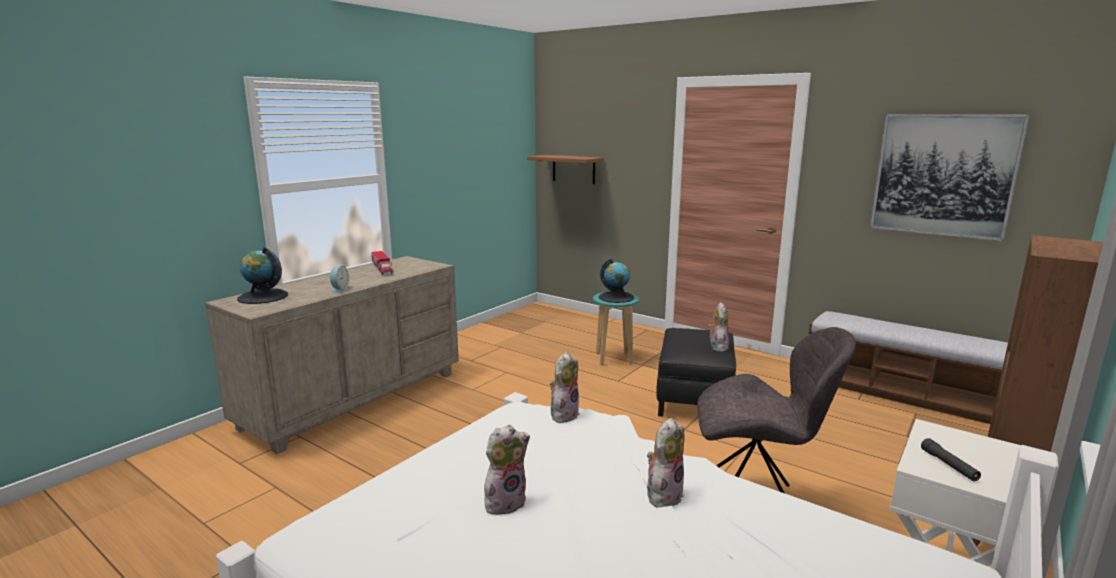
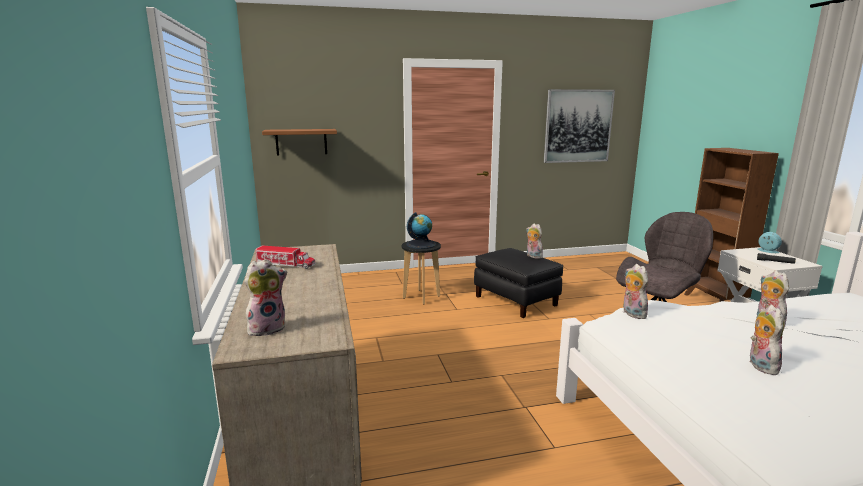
camera: 50 degrees left, 0 degrees up
(263, 297) = (267, 328): globe -> plush toy
(339, 289) = (321, 292): alarm clock -> alarm clock (767, 251)
(614, 358) = (421, 297): turquoise stool -> black stool
(900, 393) = (574, 260): bench -> none

